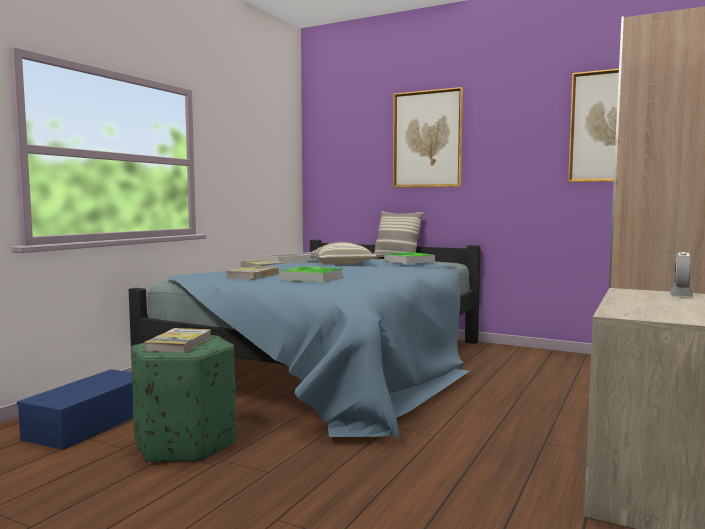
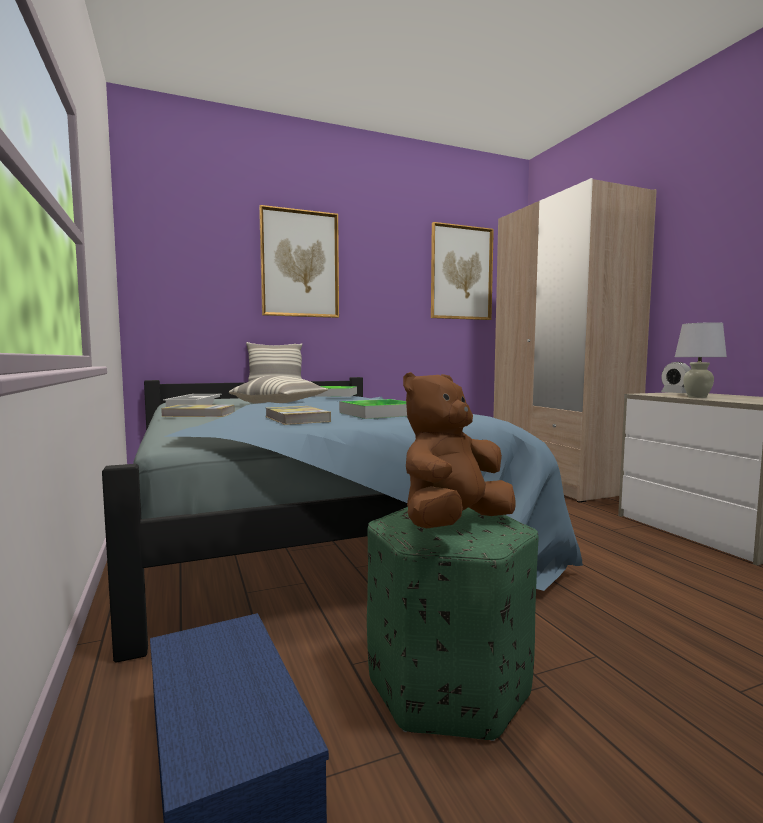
camera: 50 degrees left, 0 degrees up
(179, 343) = (453, 524): book -> brown plush toy
(635, 300) = (697, 397): none -> white table lamp

